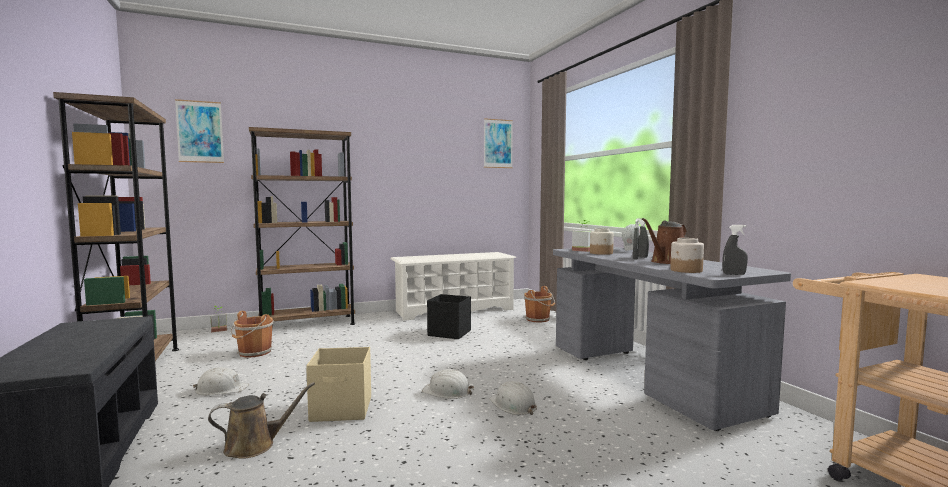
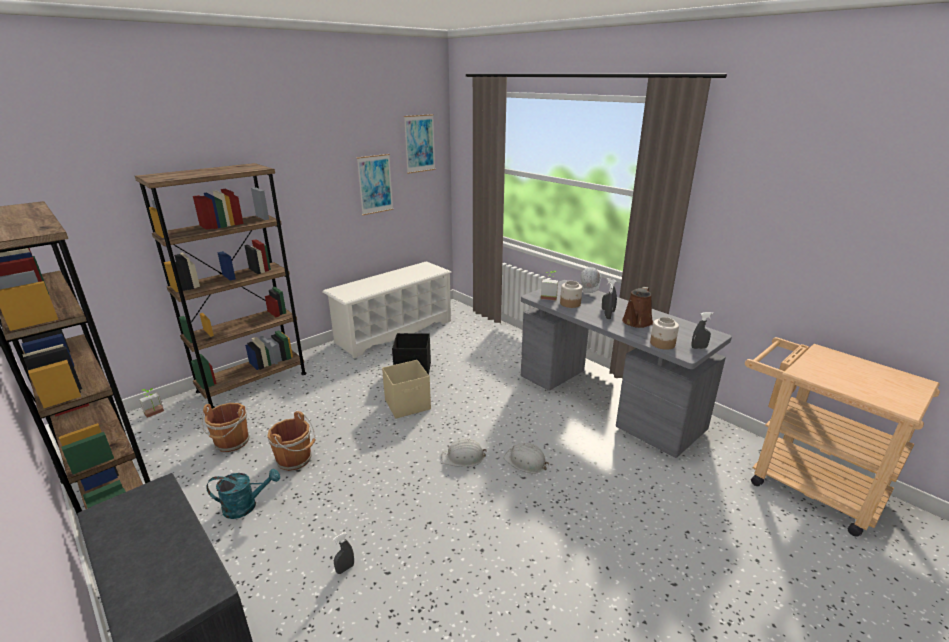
camera: 20 degrees left, 20 degrees up
(200, 132) = (61, 183): picture -> picture (375, 184)
(221, 389) = (246, 506): white hard hat -> turquoise watering can
(255, 445) = (345, 569): brown watering can -> grey spray bottle
(342, 409) = (388, 503): beige storage box -> beige storage box (408, 405)
(538, 319) = (483, 334): brown bucket -> brown bucket (296, 459)

